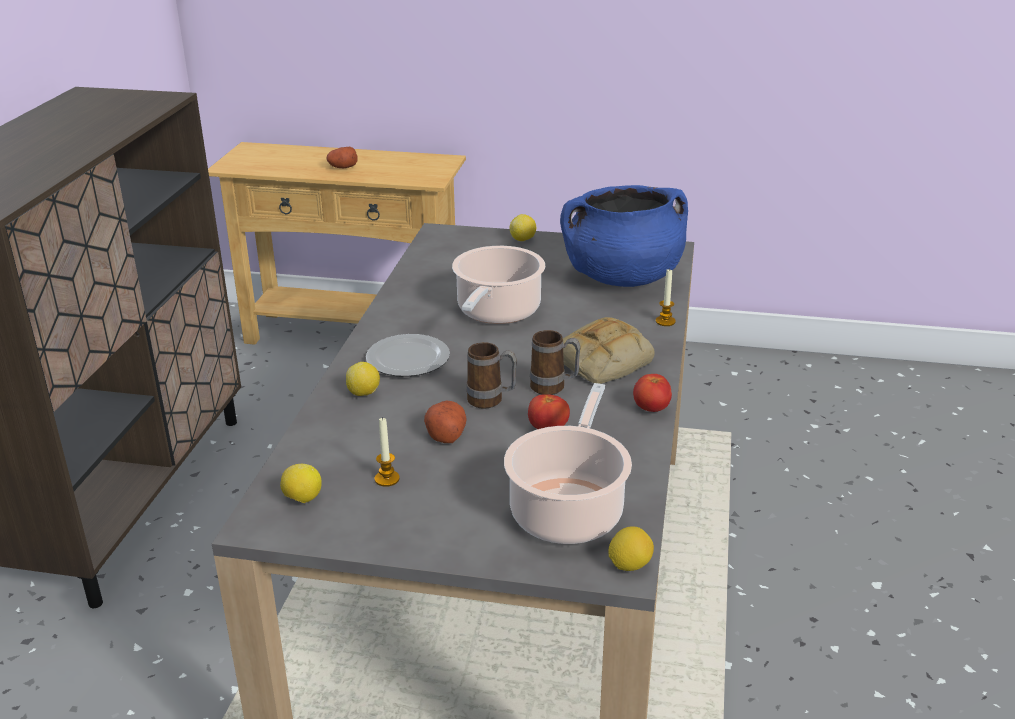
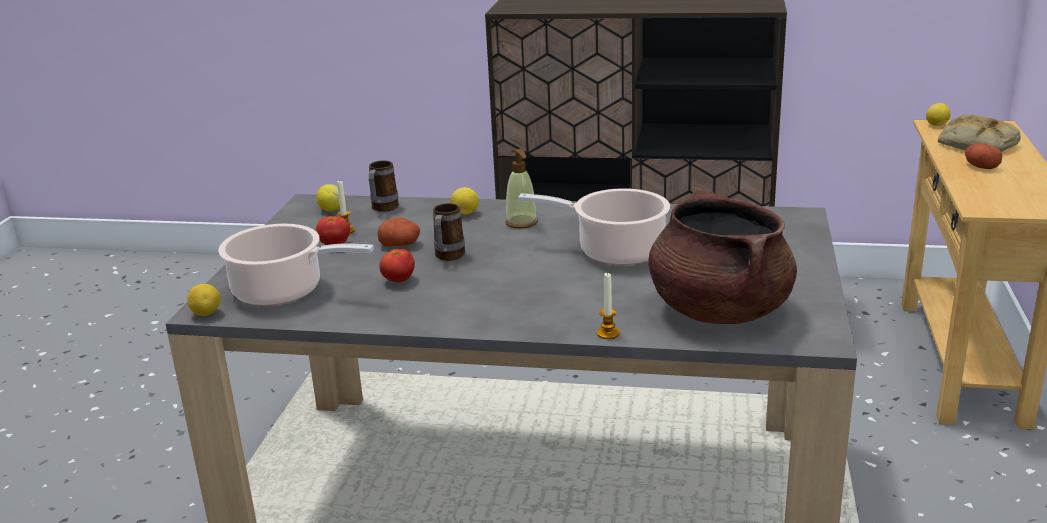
camera: 90 degrees right, 5 degrees down
(407, 358) = (521, 223): plate -> soap dispenser
(523, 240) = (803, 255): lemon -> lemon (937, 125)
(554, 388) = (467, 281): mug -> mug (382, 209)
(603, 361) = (516, 301): bread -> bread (975, 144)
(622, 277) = (718, 310): blue cooking pot -> brown cooking pot
(651, 409) = (424, 324): tomato -> tomato (334, 245)

